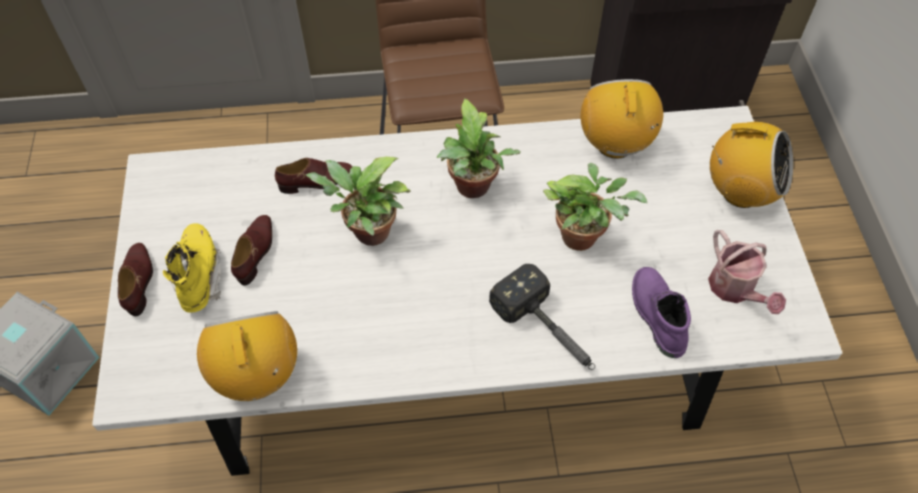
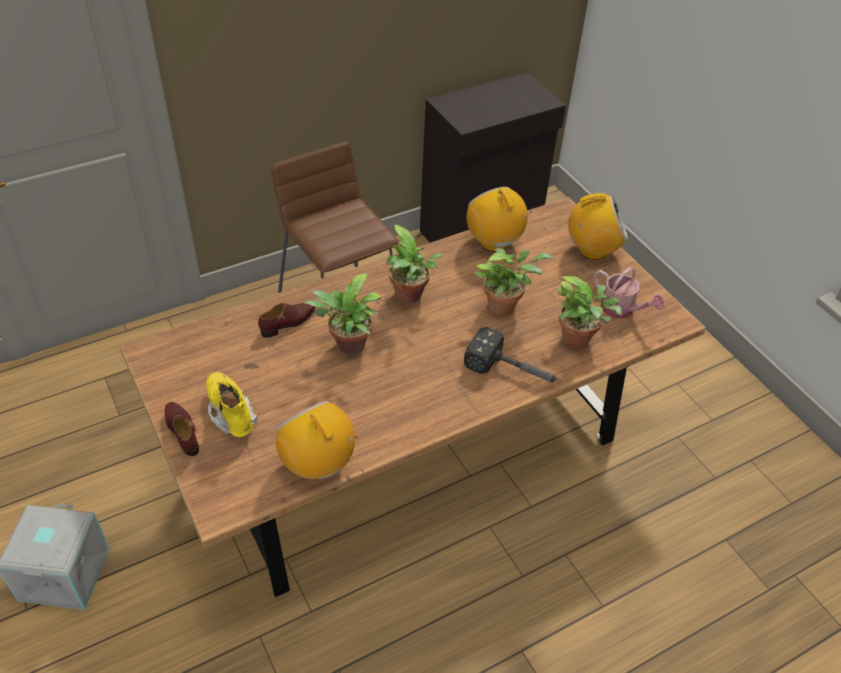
camera: 25 degrees left, 10 degrees down
(255, 252) = (267, 383): brown shoe -> none
(459, 353) = (415, 446): white dining table -> brown dining table
(656, 315) = (579, 340): purple boot -> potted plant

